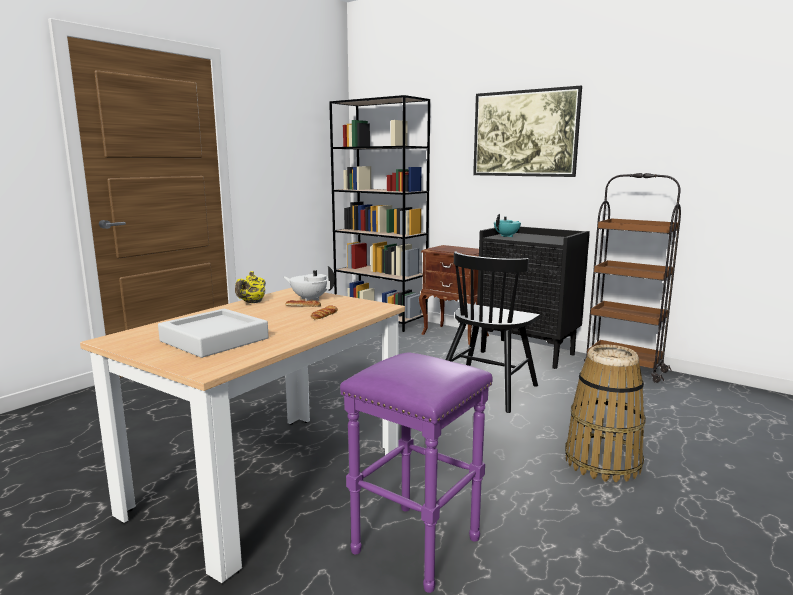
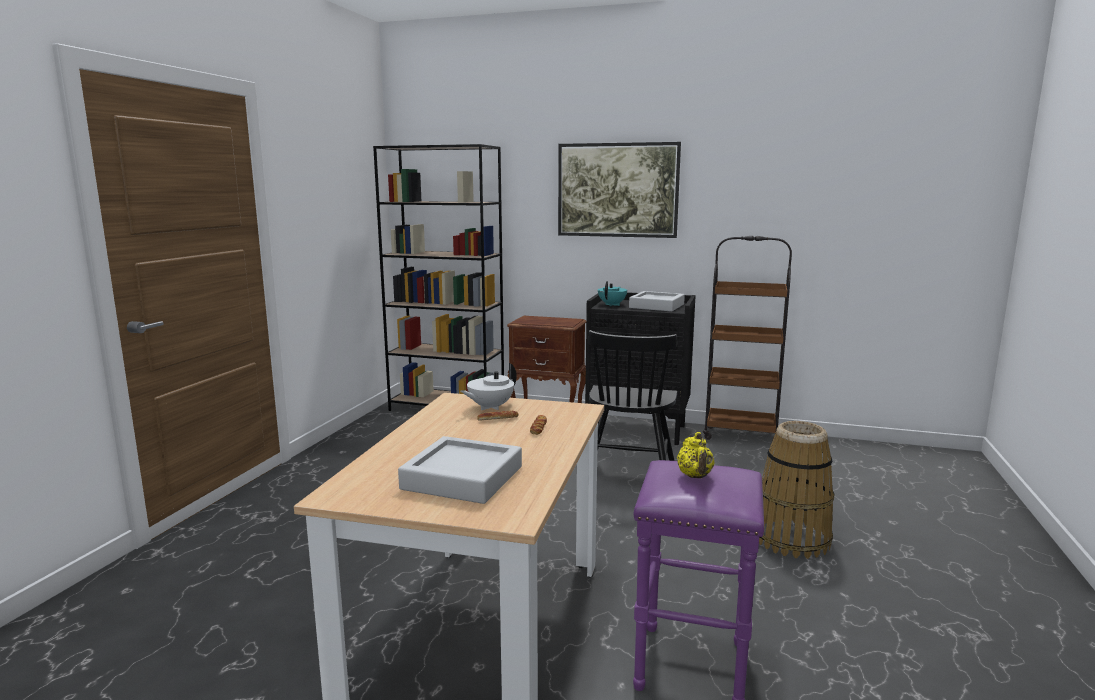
camera: 20 degrees left, 0 degrees up
(252, 302) = (429, 420): yellow teapot -> yellow teapot (695, 476)
(310, 299) = (490, 407): white teapot -> white teapot turned 45 degrees counterclockwise
(546, 239) = (656, 306): none -> grey tray

